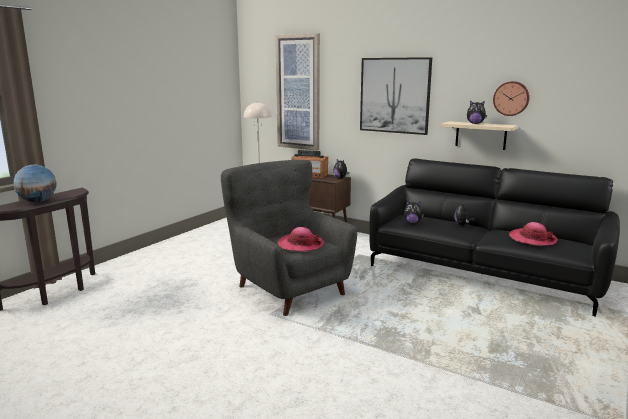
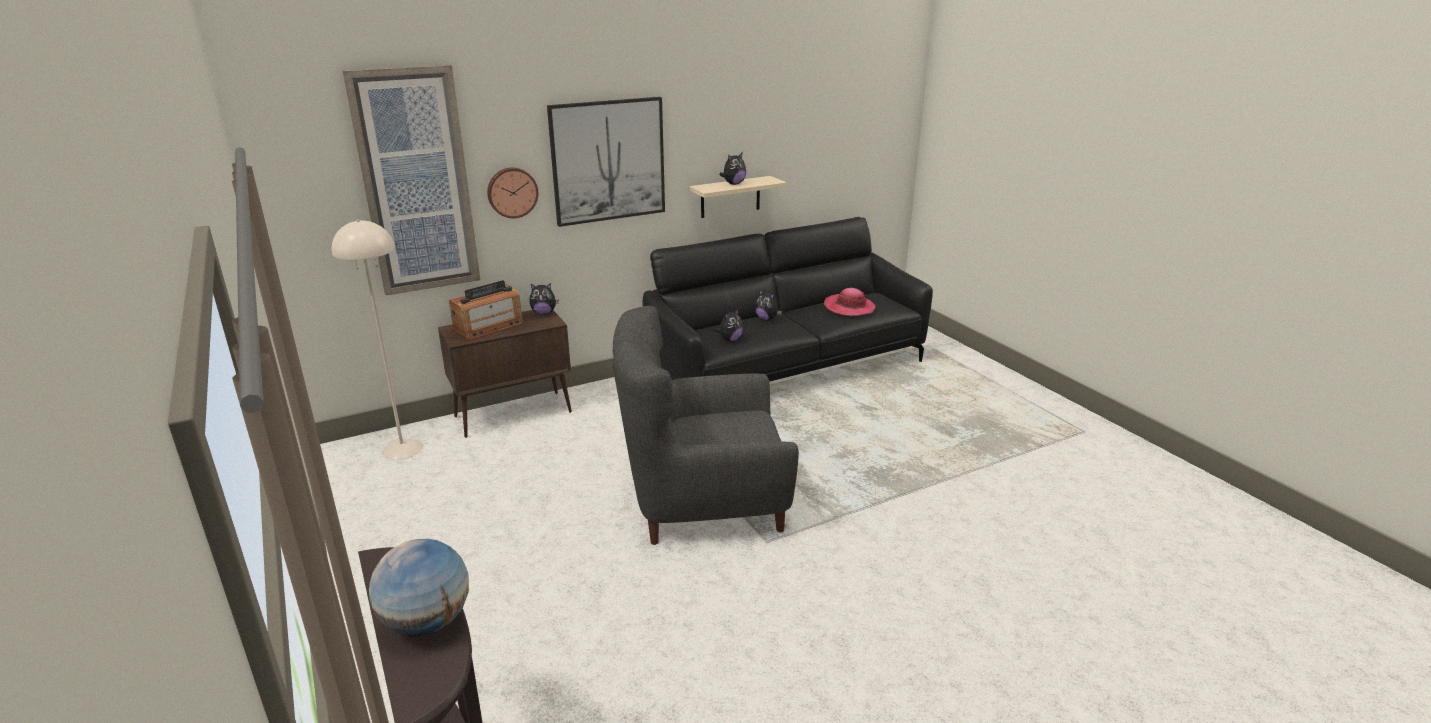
camera: 60 degrees left, 10 degrees up
(300, 244) = (740, 431): hat -> none
(511, 98) = (761, 143): wall clock -> wall clock (512, 192)

